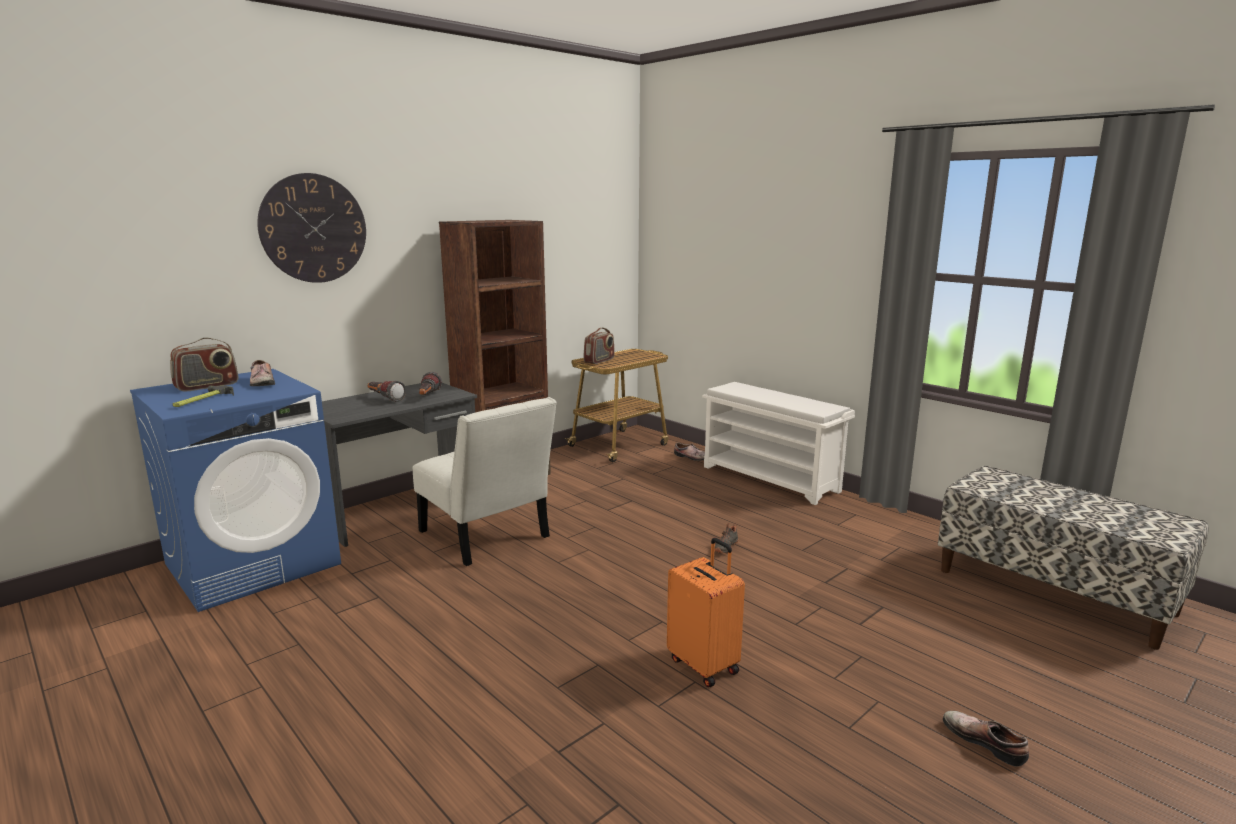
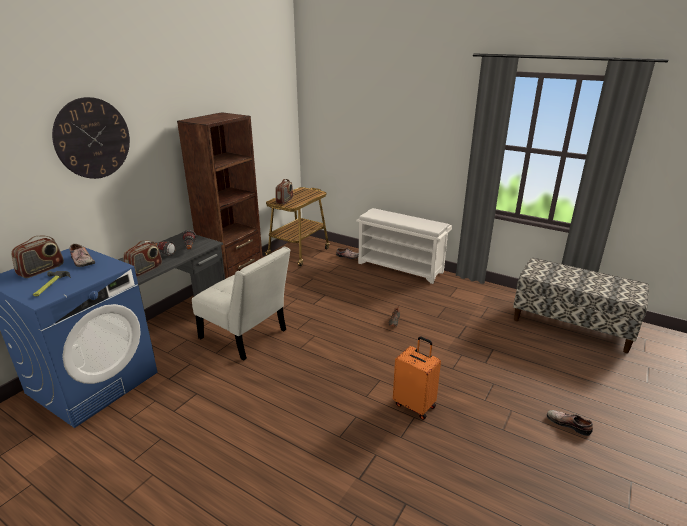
camera: 15 degrees left, 10 degrees up
(351, 413) = (145, 270): none -> radio

